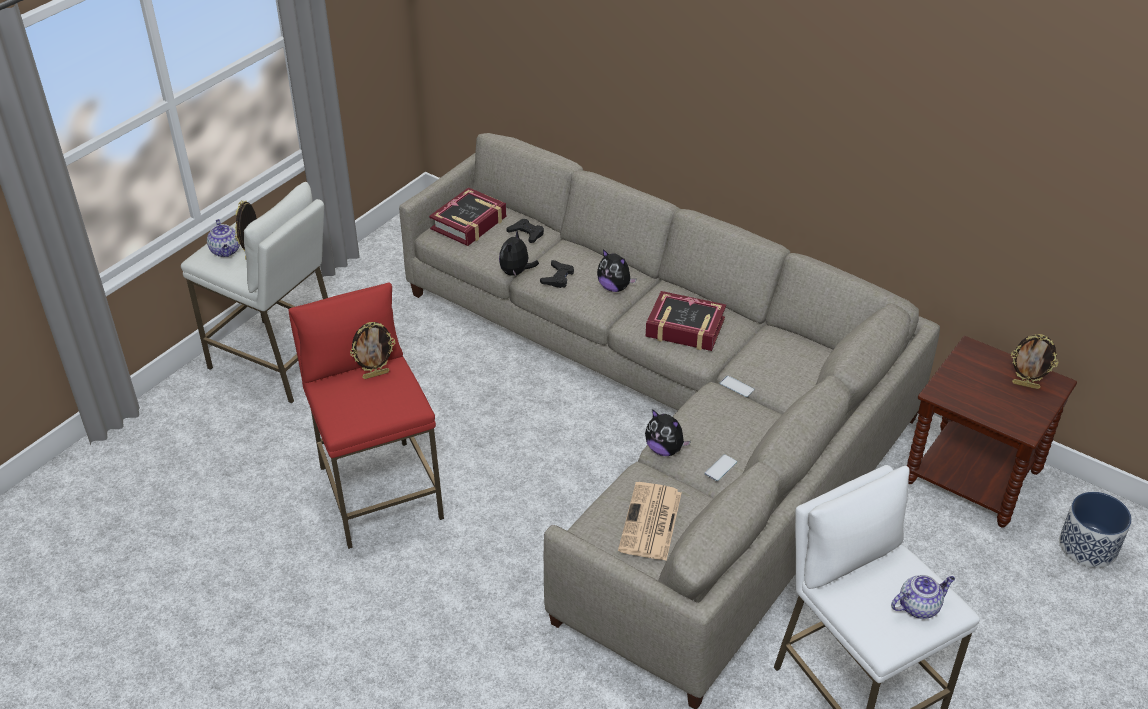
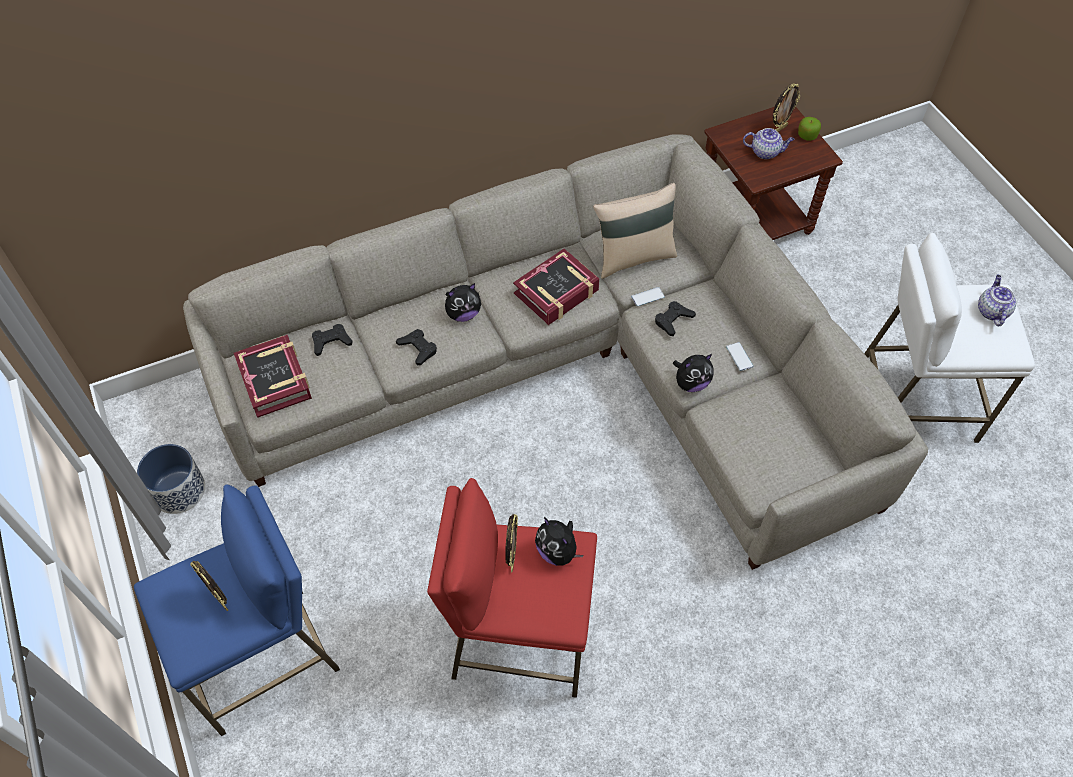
camera: 60 degrees left, 15 degrees up
(226, 251) = (194, 626): teapot -> teapot (766, 152)
(277, 361) = (263, 658): white stool -> blue stool
(516, 272) = (378, 378): plush toy -> plush toy (557, 551)
(650, 523) = (777, 435): newspaper -> none
(721, 409) = (673, 320): none -> black game controller
(773, 360) = (633, 257): none -> beige pillow
(1040, 408) = (807, 135): none -> apple
(1088, 547) = (851, 201): planter -> planter (179, 490)

